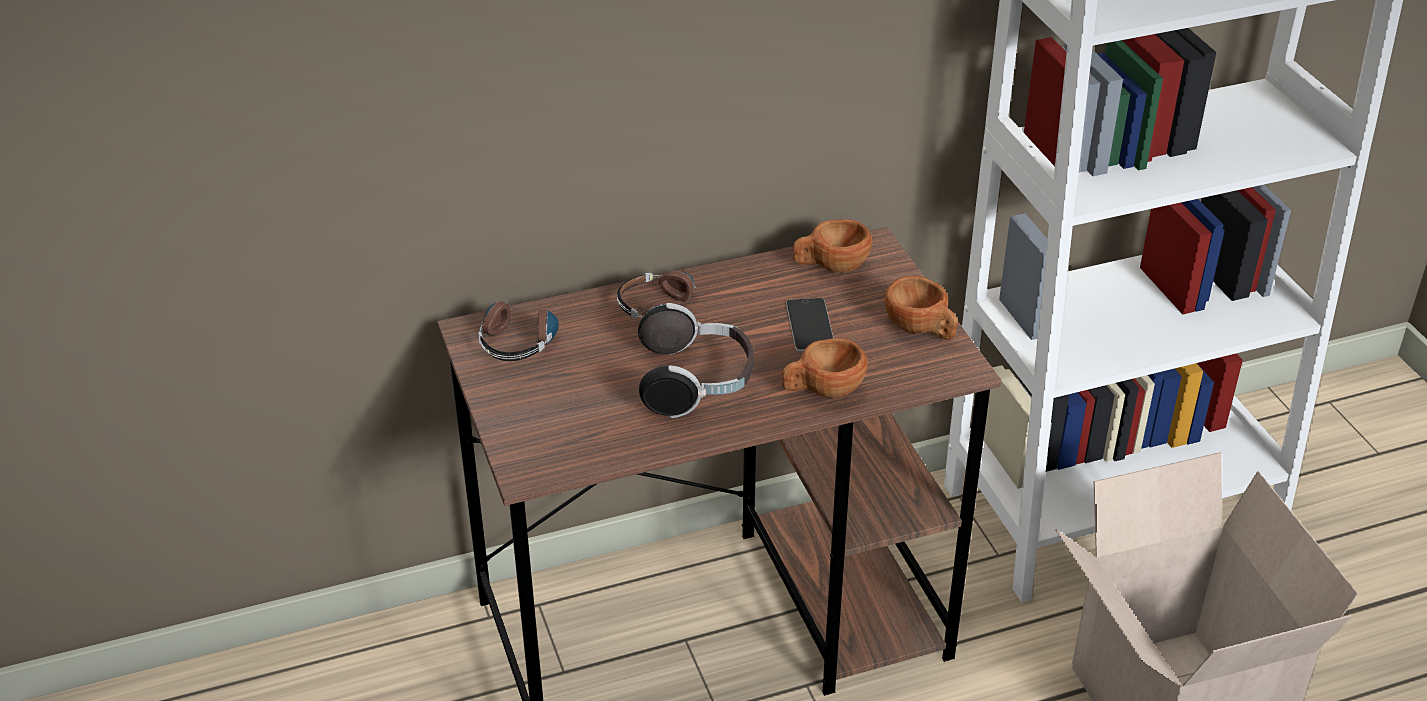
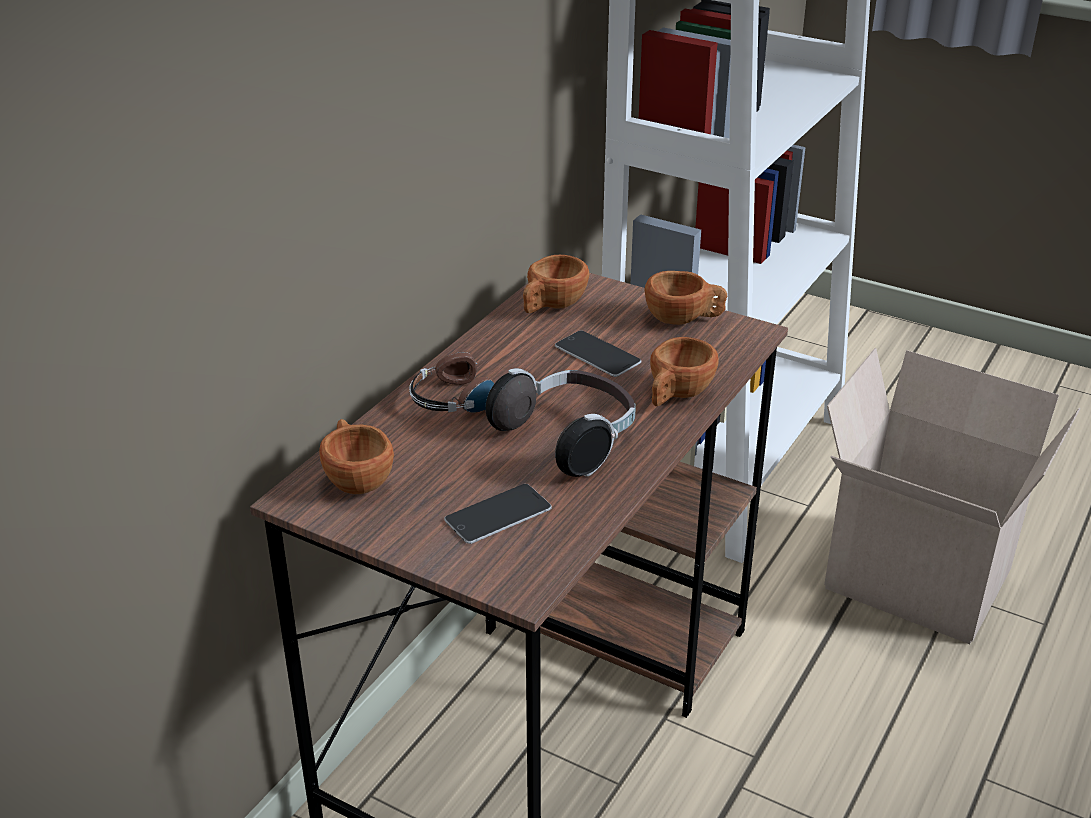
camera: 40 degrees left, 5 degrees down
(521, 335) = (356, 478): headphones -> brown cup
(576, 412) = (498, 514): none -> phone

